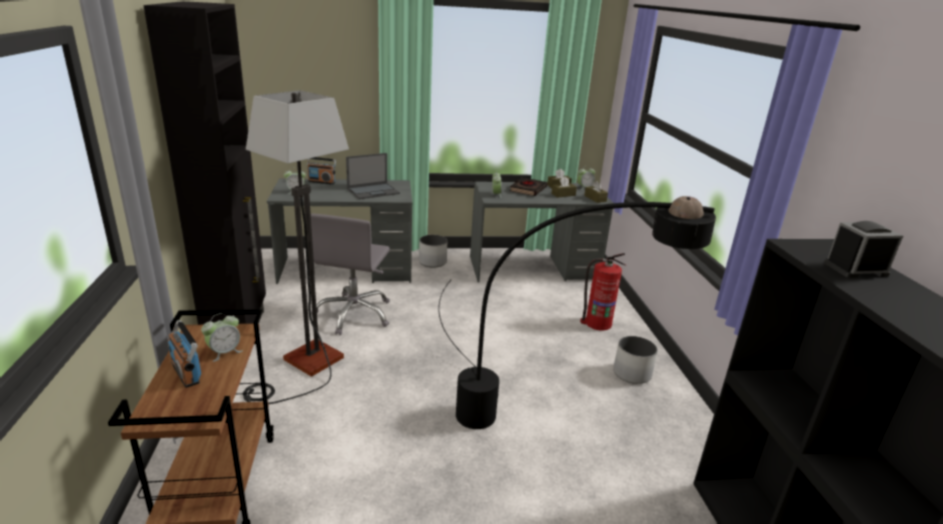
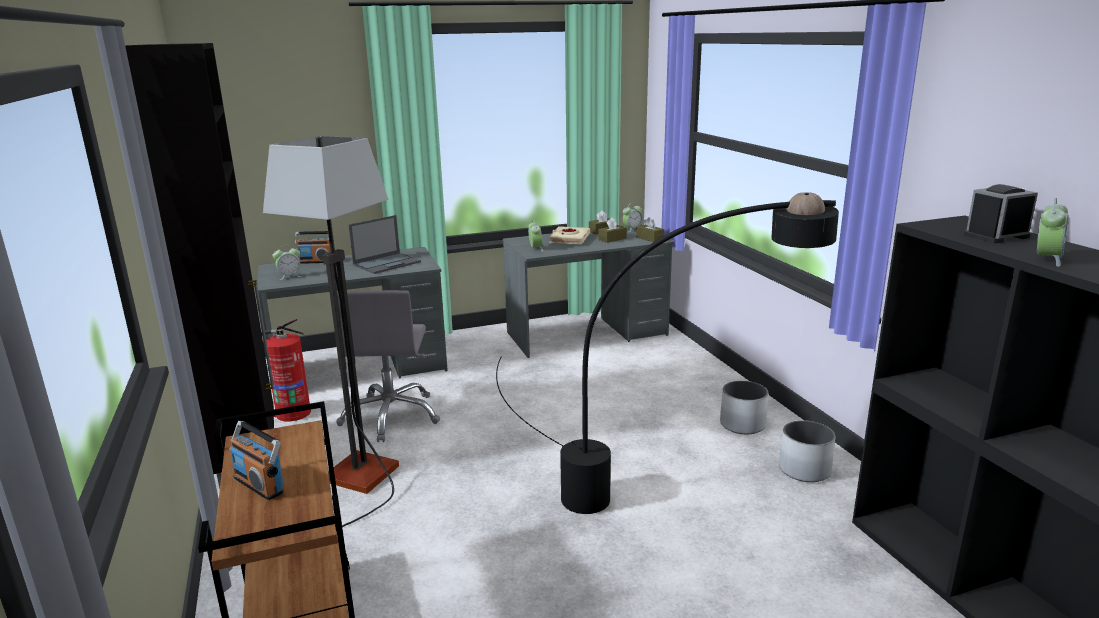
camera: 10 degrees left, 5 degrees down
(224, 352) = (296, 456): alarm clock -> alarm clock (1046, 259)
(433, 262) = (464, 344): white planter -> white planter (805, 470)
(528, 189) = (569, 239): black book -> beige book
(597, 323) = (683, 379): fire extinguisher -> fire extinguisher (292, 413)

